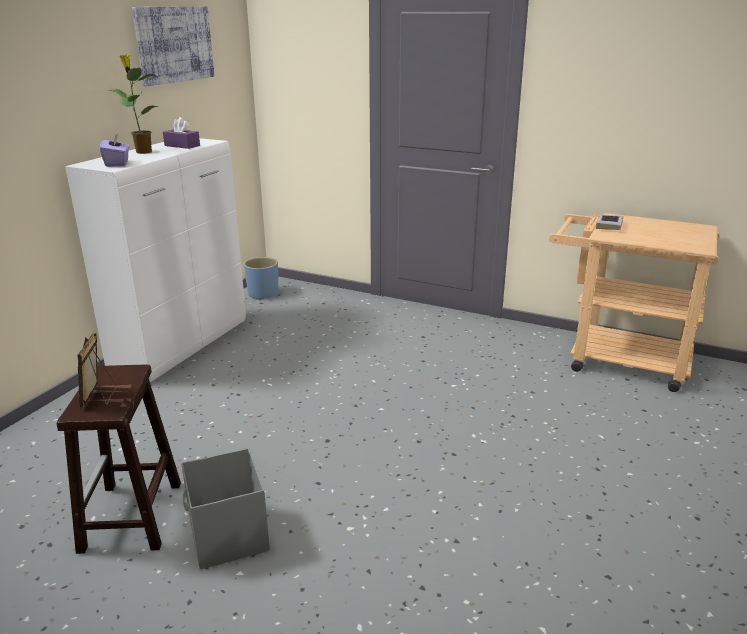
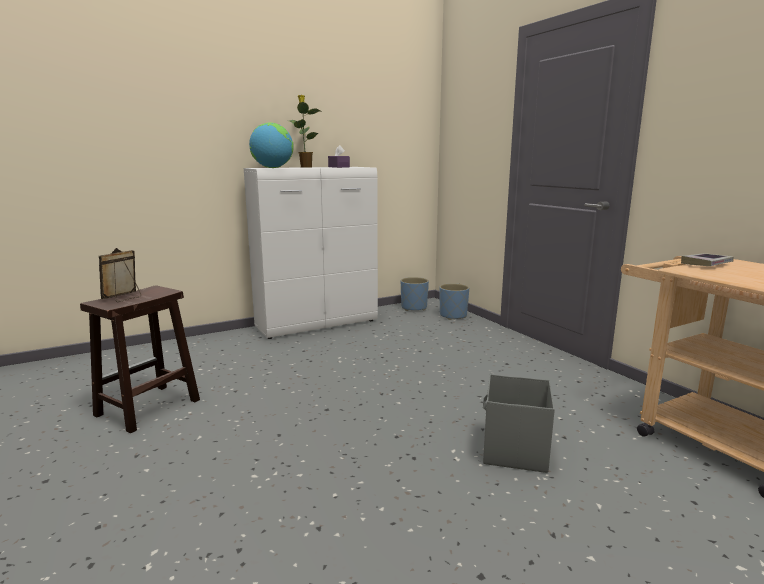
camera: 35 degrees right, 10 degrees down
(117, 163) = (272, 168): purple tissue box -> globe
(174, 44) = (360, 97): picture -> none
(228, 537) = (175, 444): grey storage box -> grey storage box (514, 451)
(316, 294) = (453, 316): none -> blue planter

